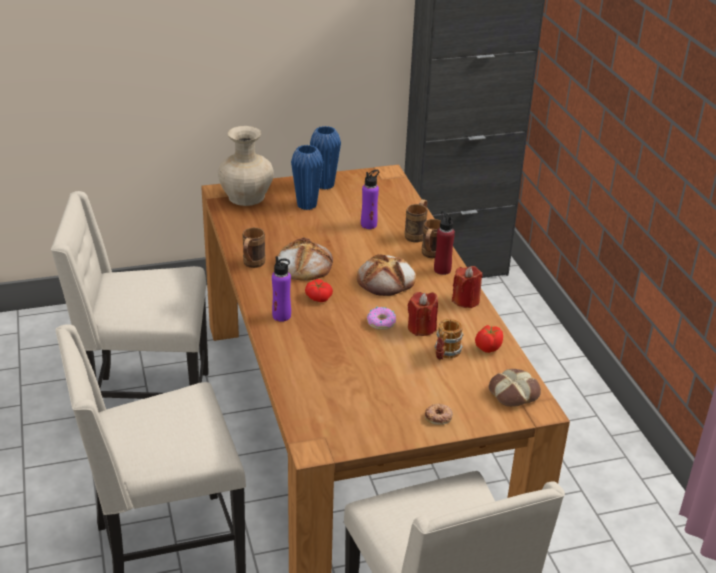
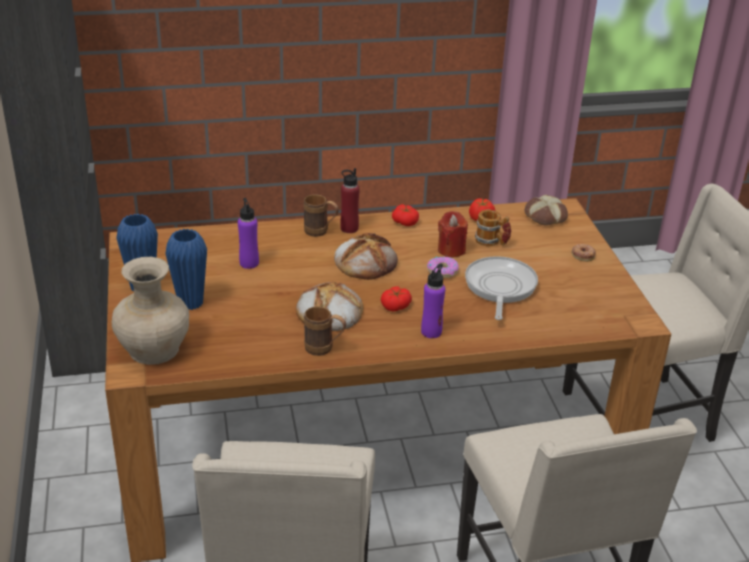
camera: 85 degrees left, 0 degrees up
(360, 356) = (499, 288): none -> frying pan
(417, 234) = (277, 235): brown mug -> none
(466, 300) = (405, 222): red candle -> tomato

